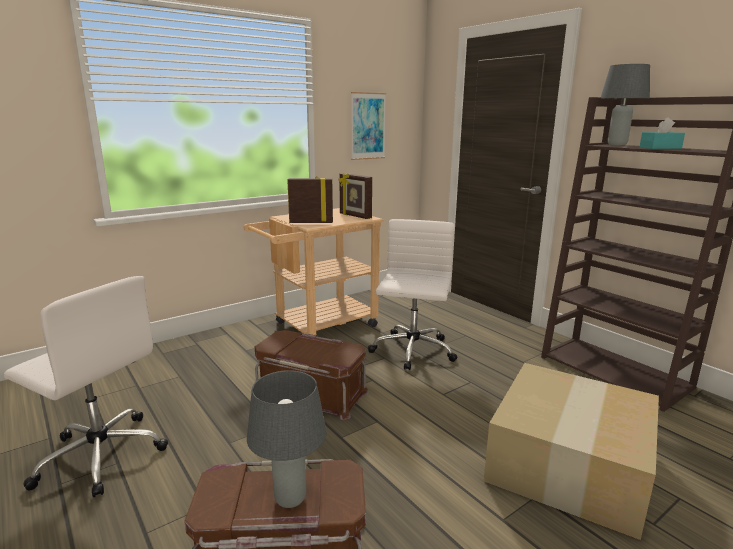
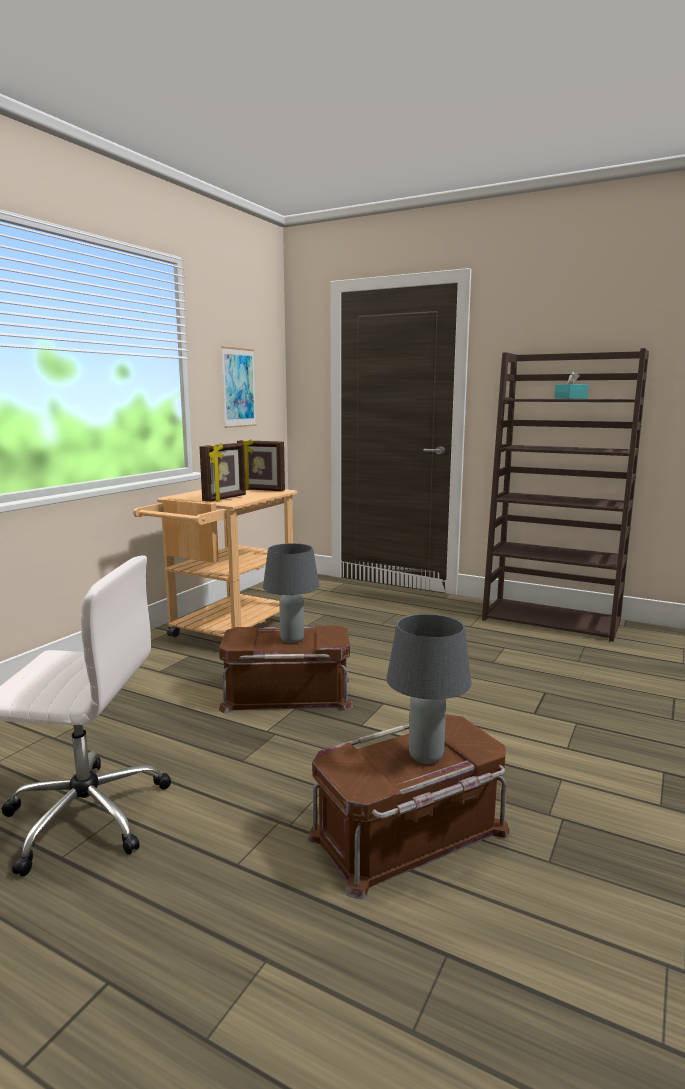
camera: 25 degrees left, 5 degrees down
(311, 222) = (225, 498): picture frame -> picture frame turned 150 degrees clockwise
(412, 351) = (356, 637): white office chair -> none
(570, 467) = (582, 697): cardboard box -> none
(616, 145) = (526, 398): grey table lamp -> grey table lamp (291, 639)

